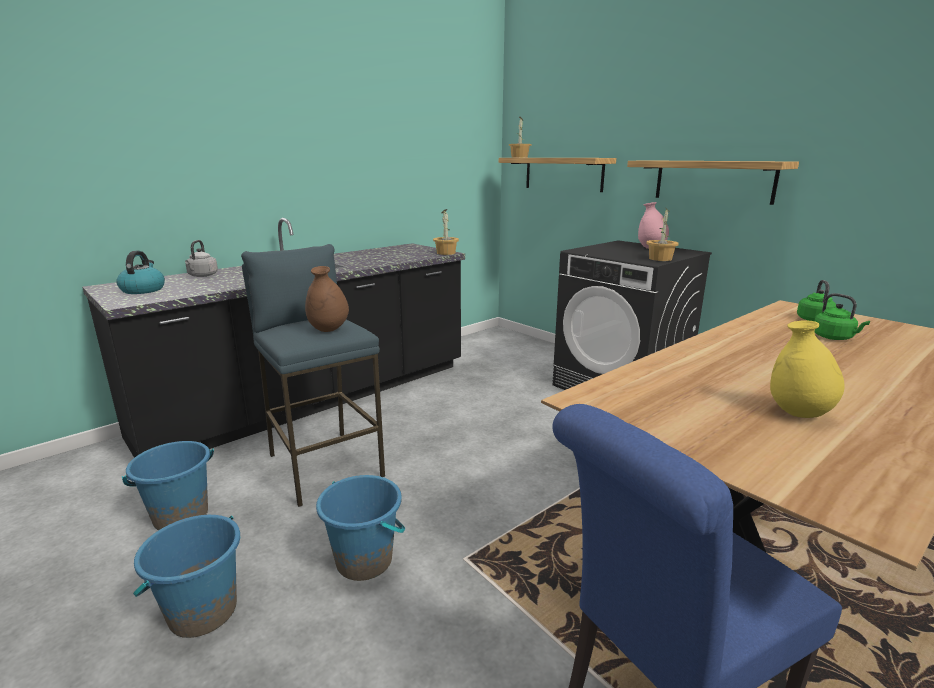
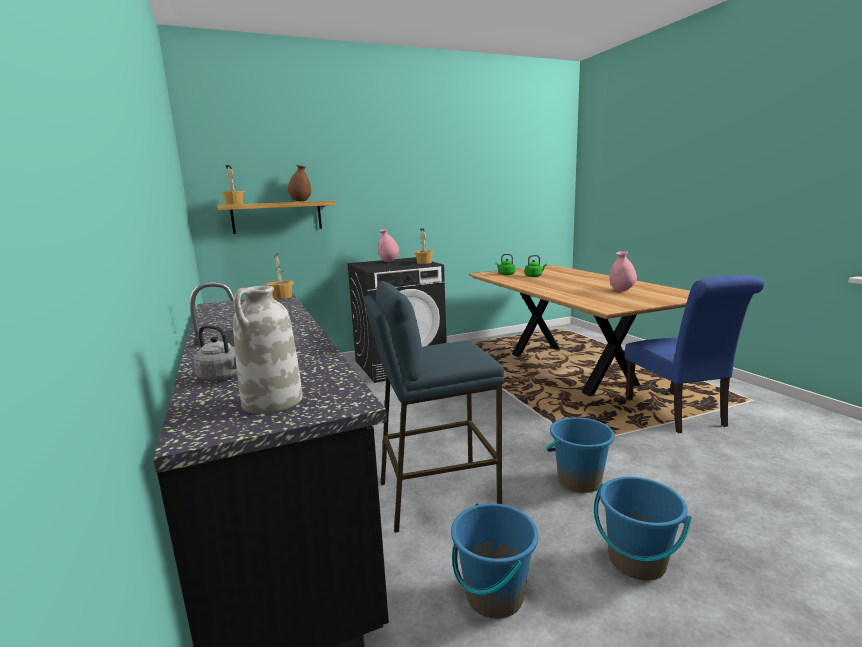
camera: 70 degrees left, 5 degrees down
(143, 290) = (272, 402): kettle -> white vase
(328, 329) = (454, 348): brown vase -> brown vase (300, 201)
(713, 181) = (404, 212): shelf -> none
(798, 413) = (621, 290): yellow vase -> pink vase

